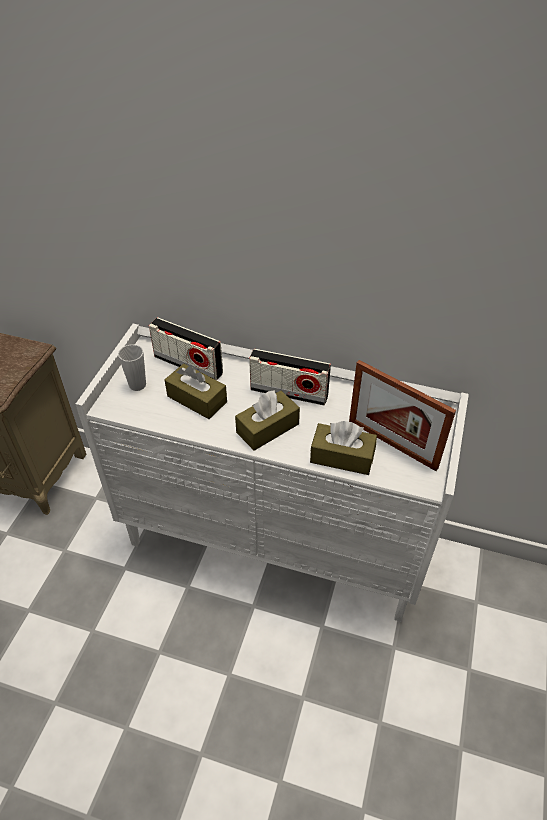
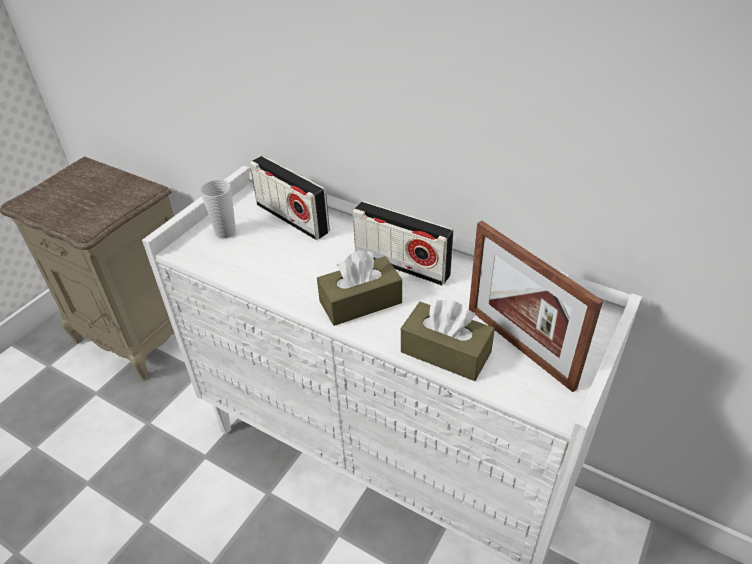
camera: 15 degrees right, 5 degrees down
(197, 399) = (287, 256): brown tissue box -> none

